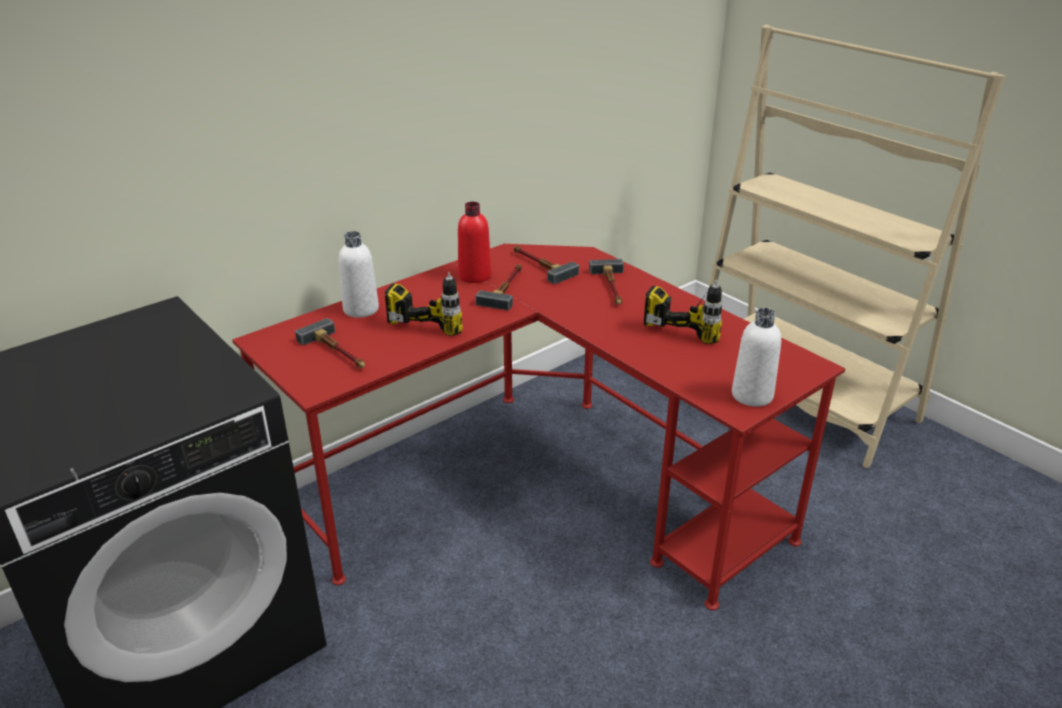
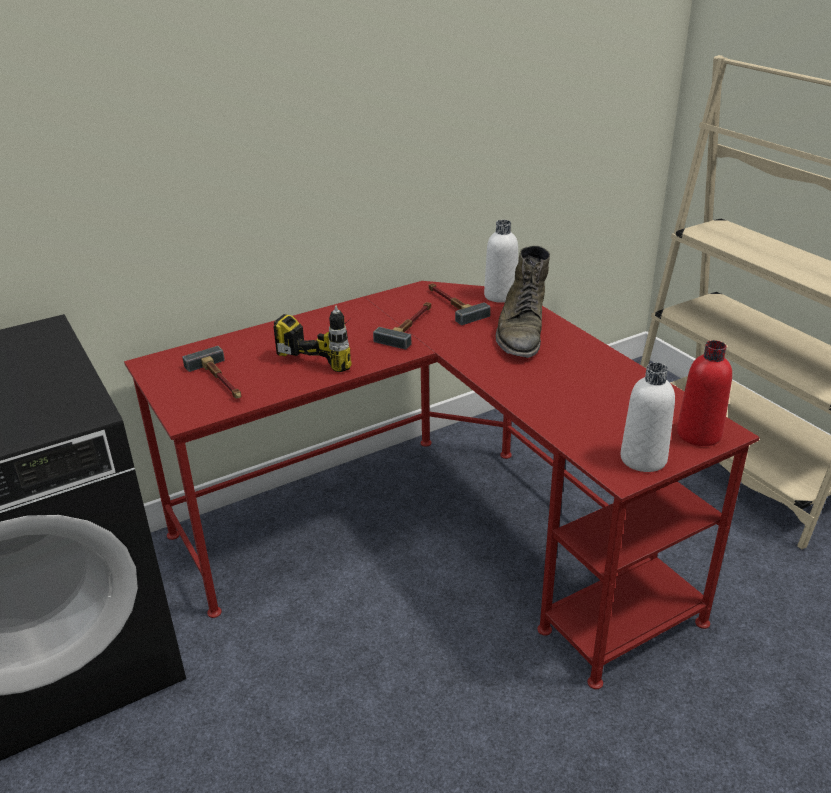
camera: 10 degrees right, 0 degrees up
(361, 309) = (257, 339): white bottle -> white bottle (500, 296)
(475, 276) = (382, 312): red bottle -> red bottle (699, 434)
(611, 287) = (521, 332): hammer -> green boot
(690, 322) = (596, 374): power drill -> none

